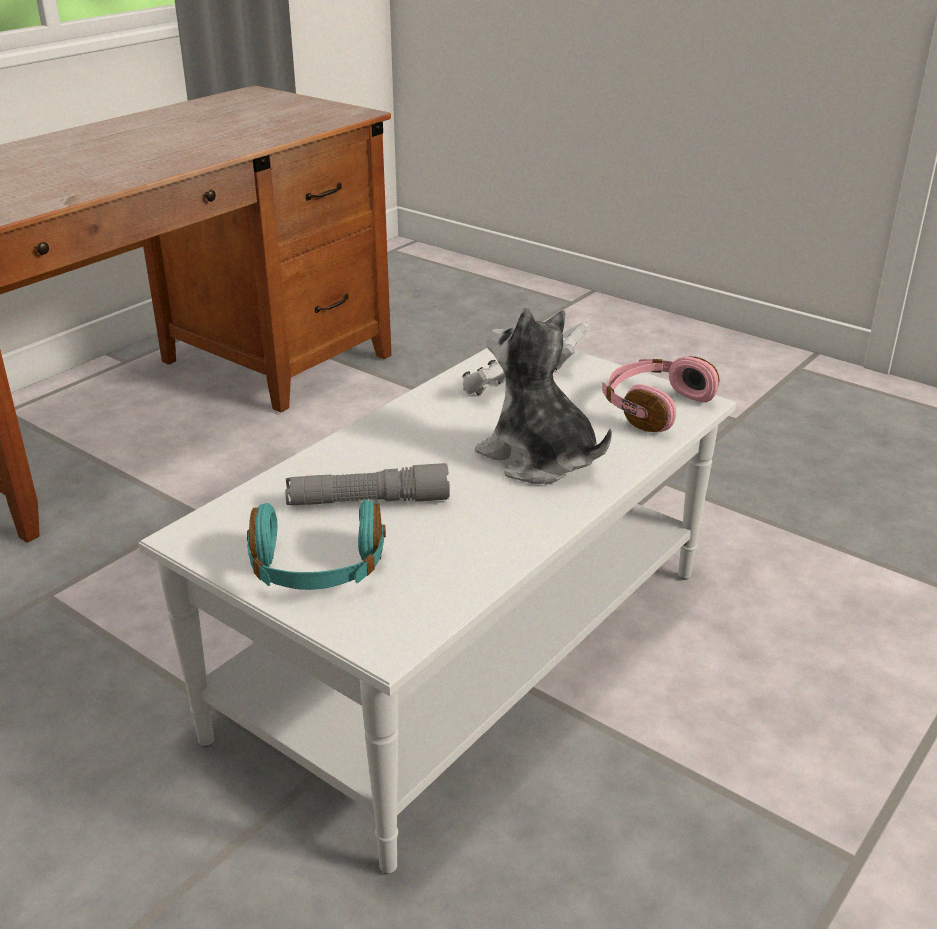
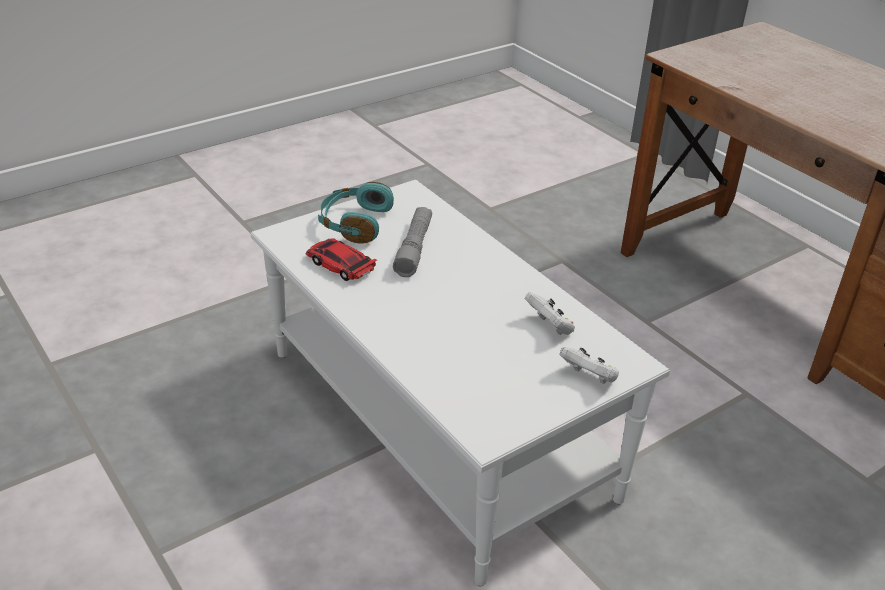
camera: 105 degrees right, 5 degrees up
(445, 557) = (340, 264): none -> toy car
(539, 459) = (432, 324): plush toy -> none
(653, 407) = (487, 407): pink headphones -> none

